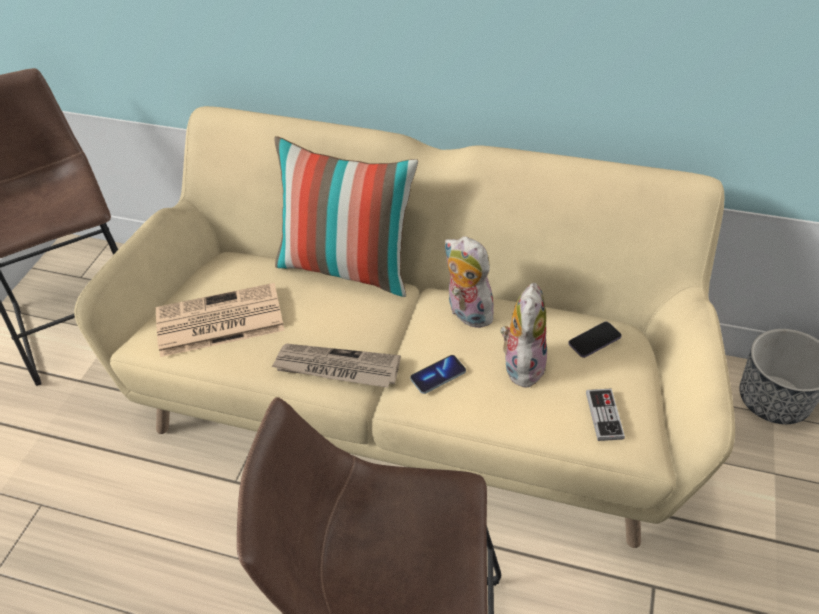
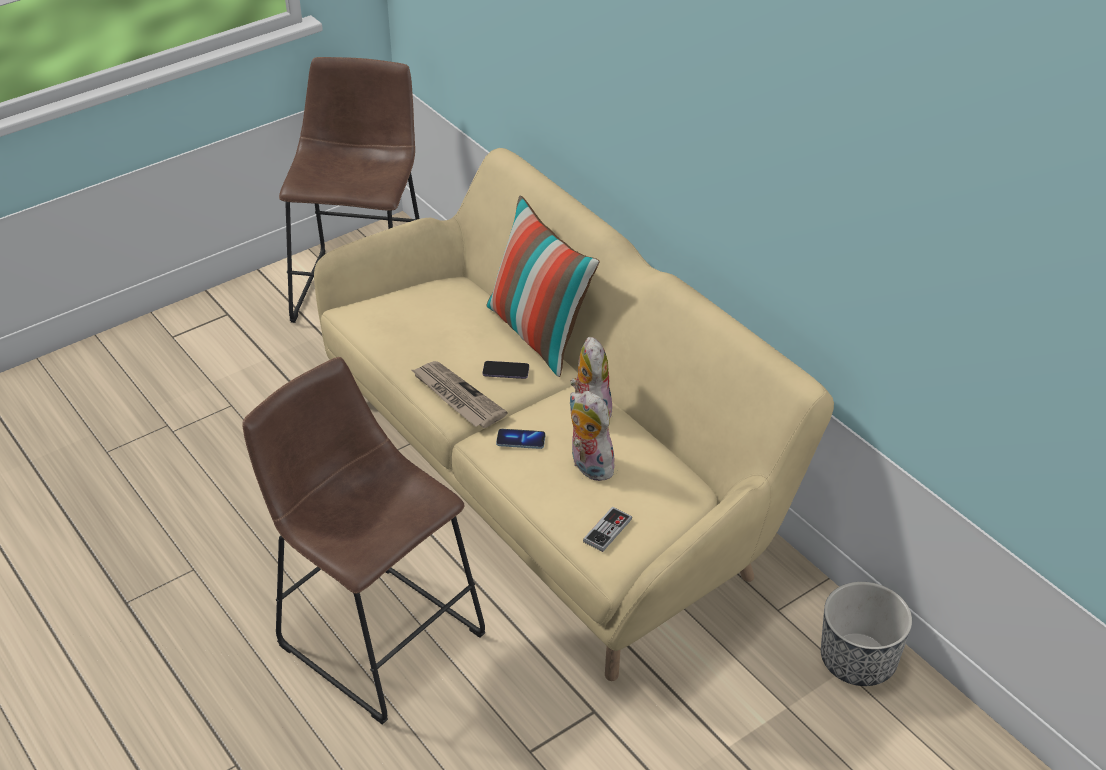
camera: 35 degrees right, 5 degrees down
(218, 321) = (409, 323): newspaper -> none
(521, 364) = (588, 466): plush toy -> plush toy turned 90 degrees counterclockwise
(594, 340) = (662, 482): phone -> phone (505, 371)

